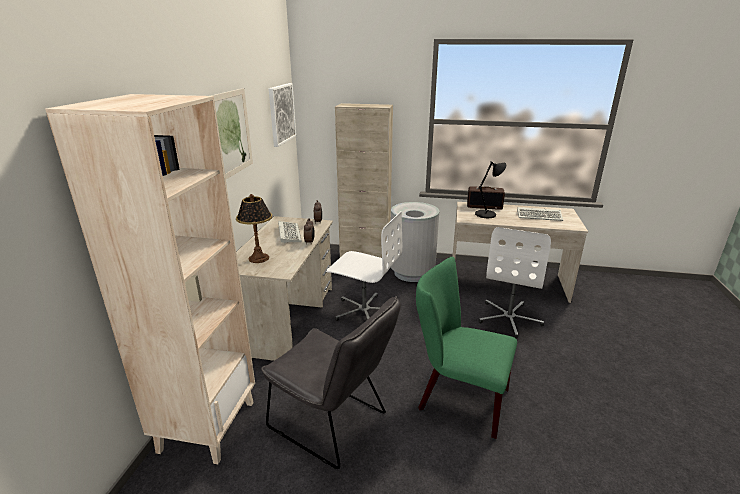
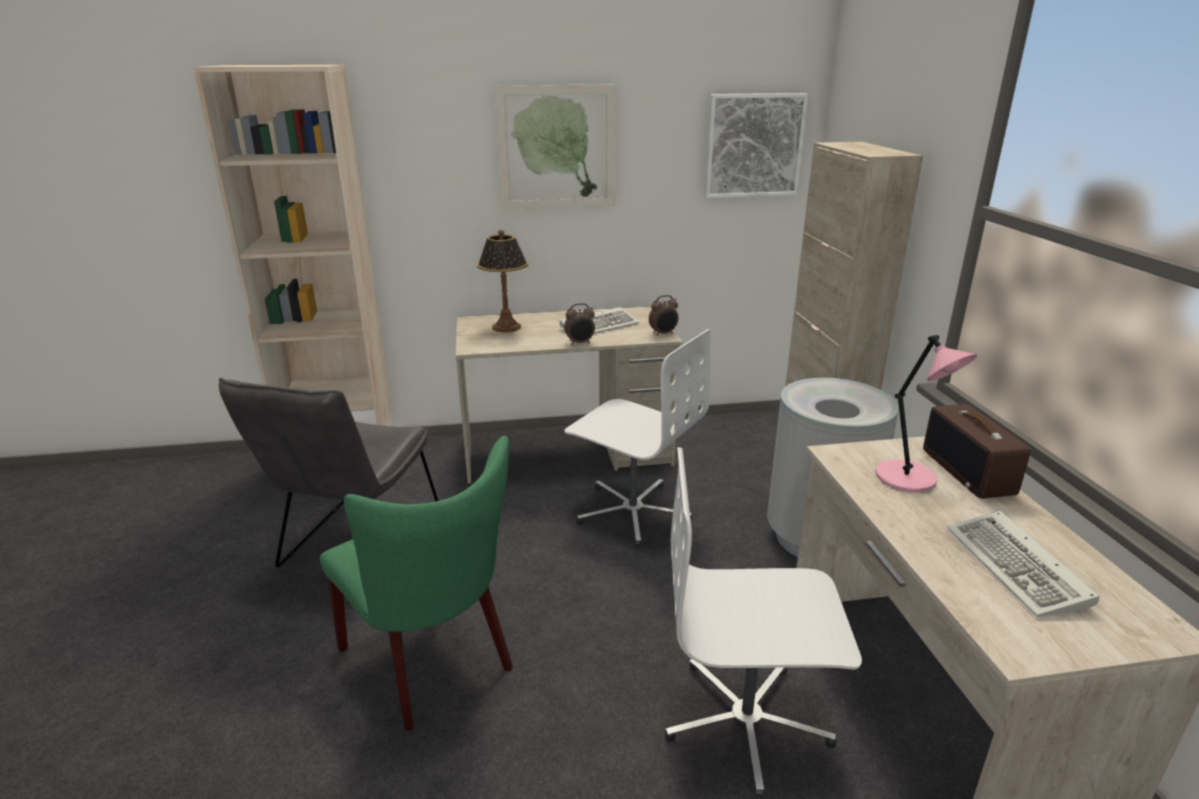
camera: 70 degrees right, 0 degrees up
(364, 311) = (632, 511): white office chair -> white office chair turned 60 degrees counterclockwise
(457, 398) = (433, 663): green chair -> green chair turned 135 degrees clockwise
(486, 214) = (908, 479): black table lamp -> pink table lamp

